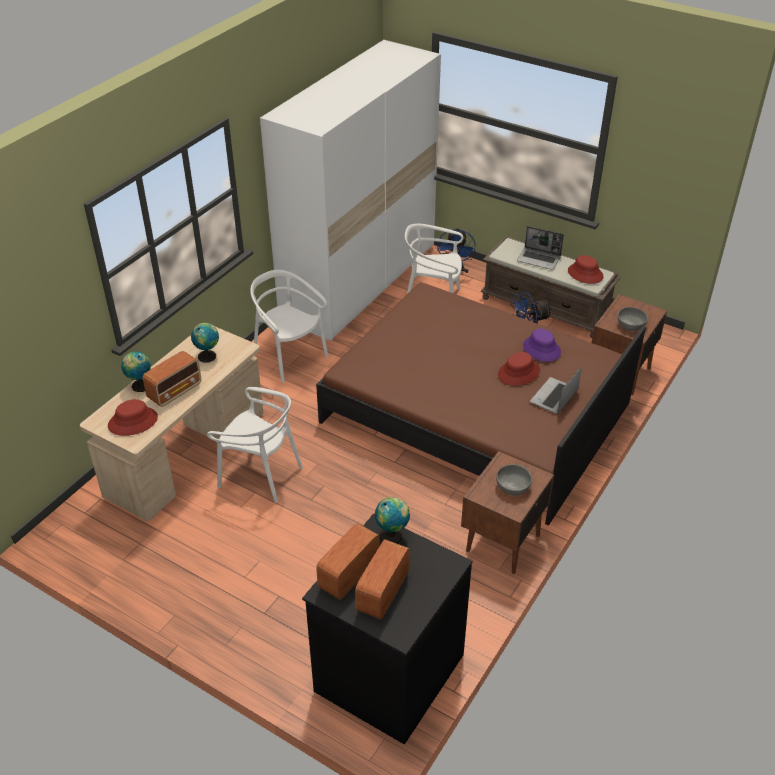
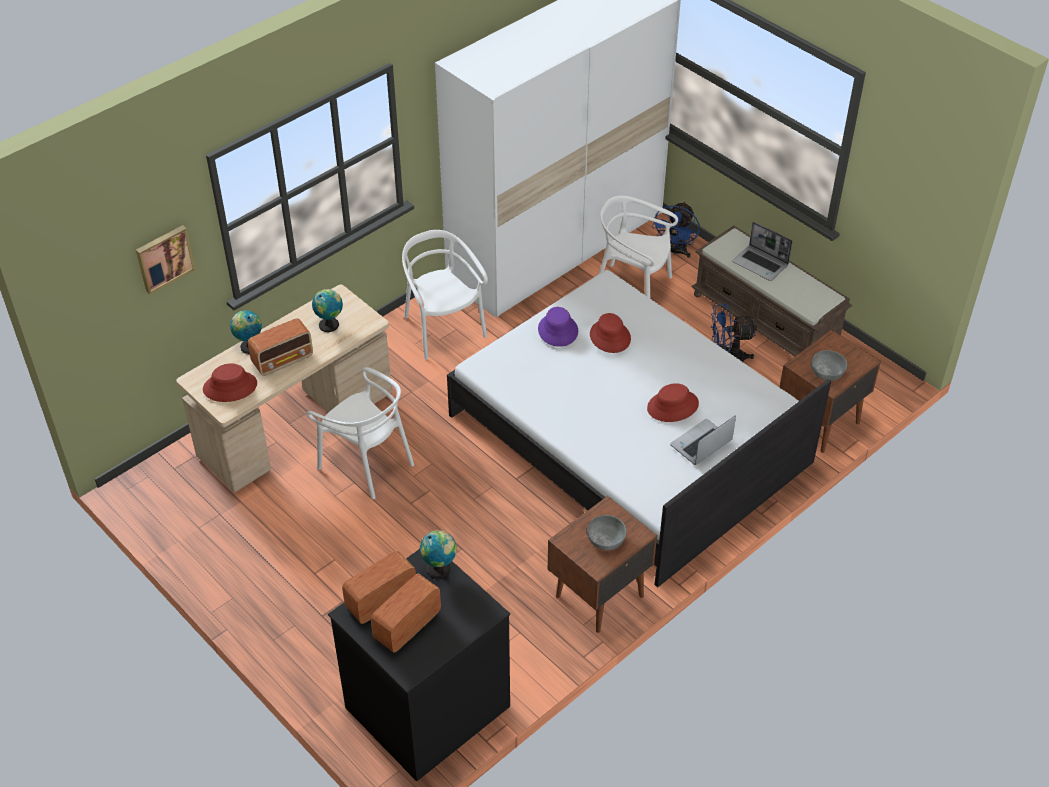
camera: 15 degrees right, 5 degrees up
(55, 308) = (164, 258): none -> picture
(476, 413) = (629, 438): brown bed -> white bed
(541, 349) = (711, 382): purple hat -> purple hat (557, 330)
(585, 274) = (808, 293): red hat -> red hat (610, 337)

